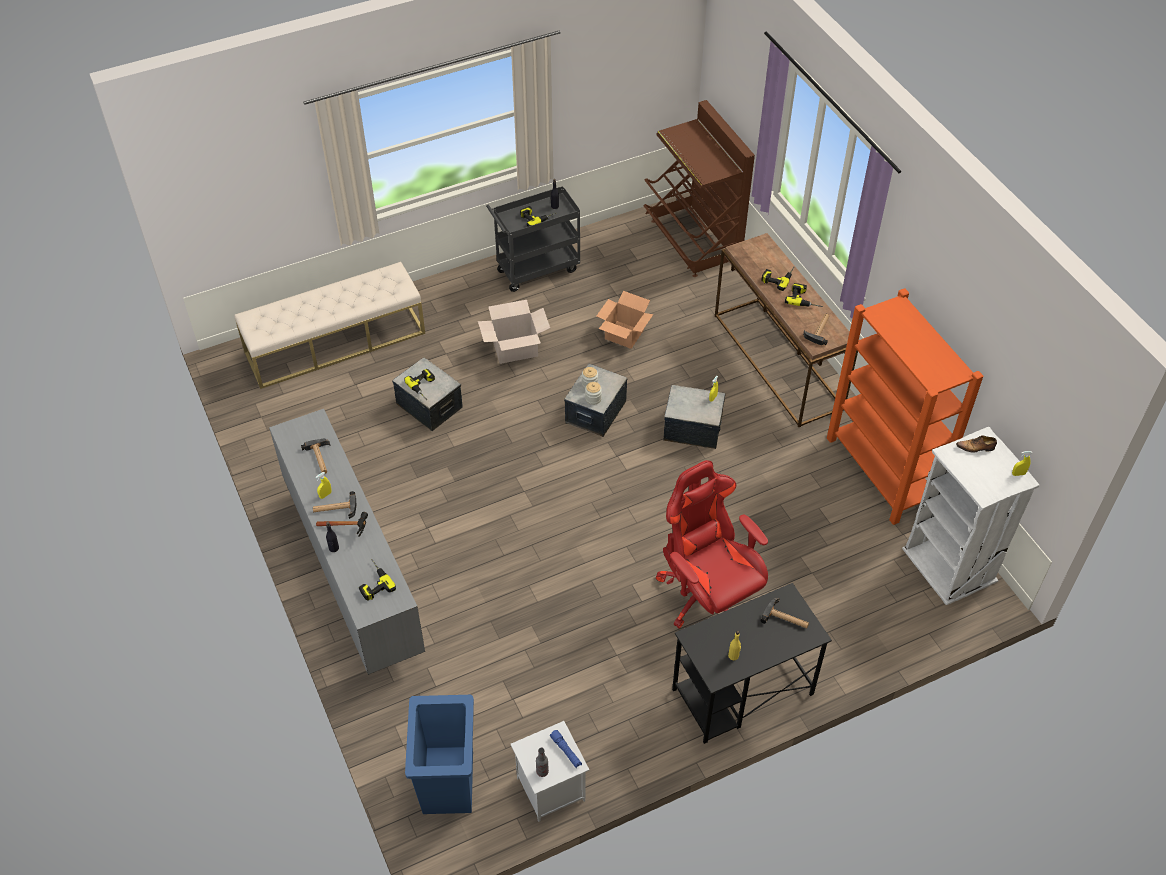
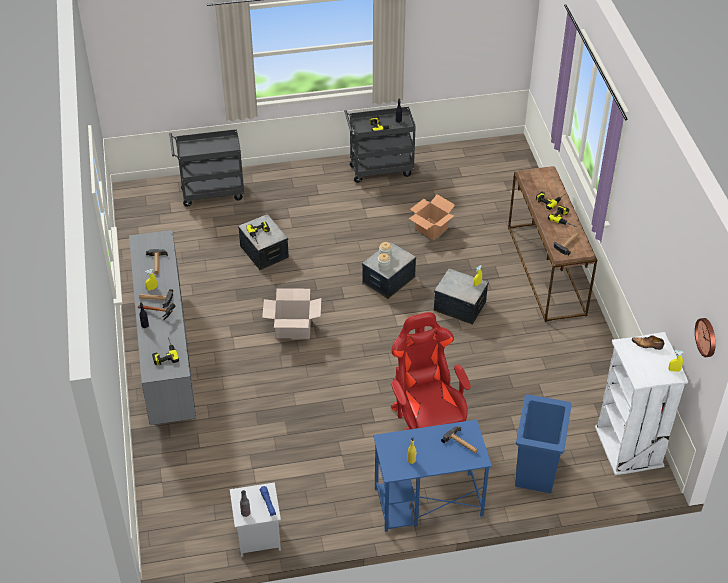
camera: 15 degrees right, 5 degrees down
(335, 342) = (210, 195): beige bench -> grey cart
(447, 783) = (184, 515): blue trash can -> blue trash can (535, 471)
(515, 349) = (343, 224): cardboard box -> cardboard box (293, 328)
(691, 242) = (509, 170): brown shoe rack -> none
(741, 692) = (427, 502): black desk -> blue desk
(882, 471) = (600, 367): orange bookcase -> none
(1068, 431) = (707, 337): none -> wall clock

